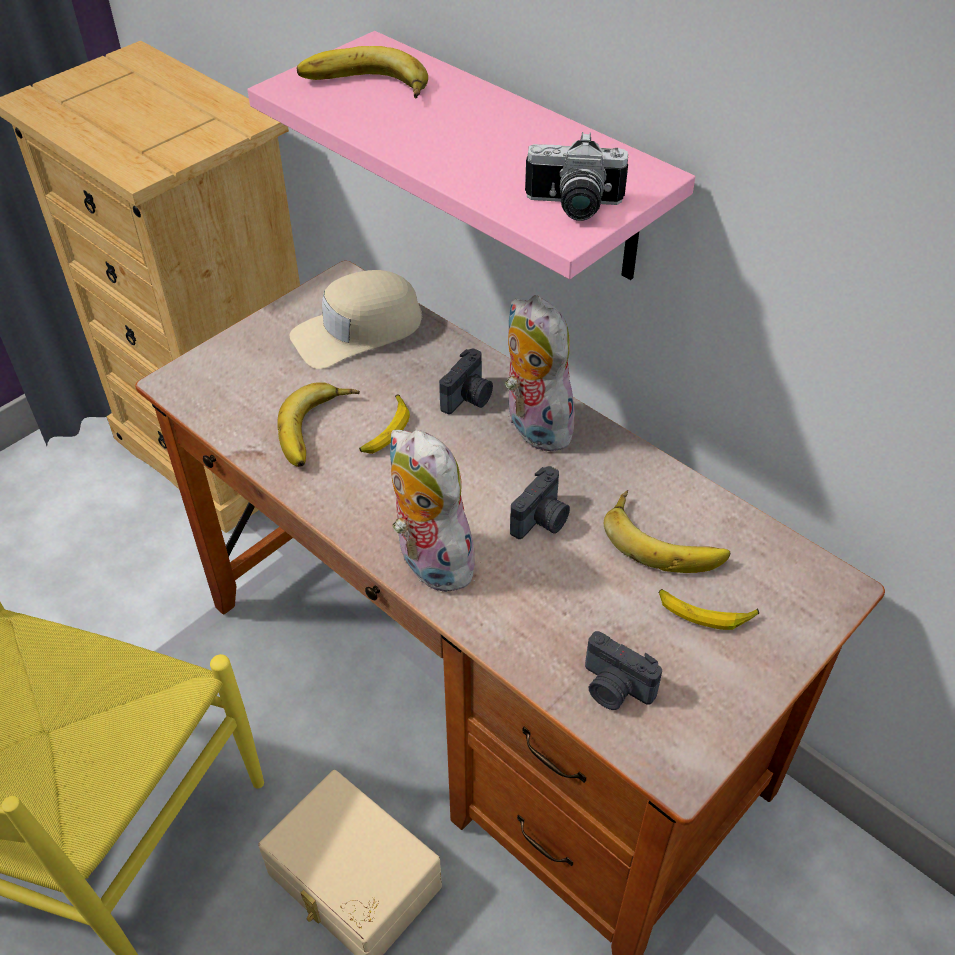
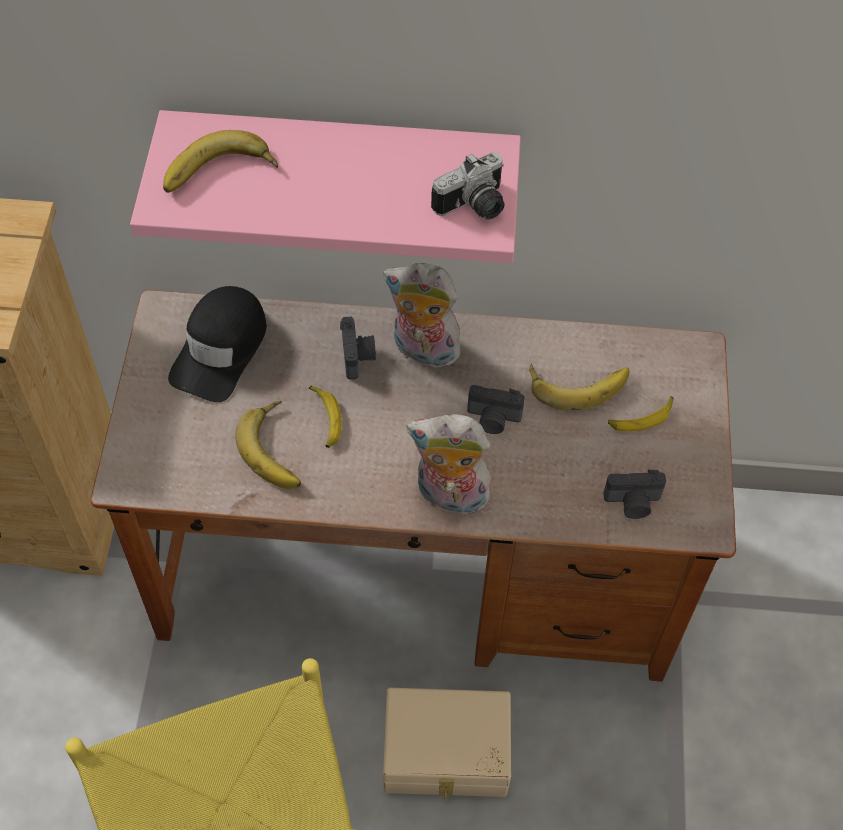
camera: 40 degrees left, 10 degrees up
(357, 331) = (221, 350): beige cap -> black cap
(542, 520) = (493, 419): camera -> camera turned 105 degrees clockwise

